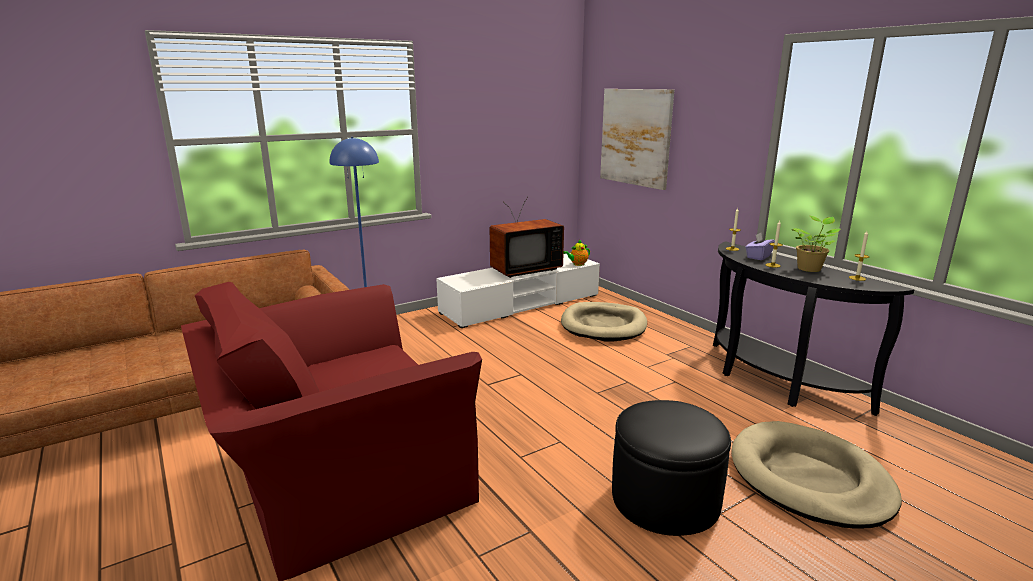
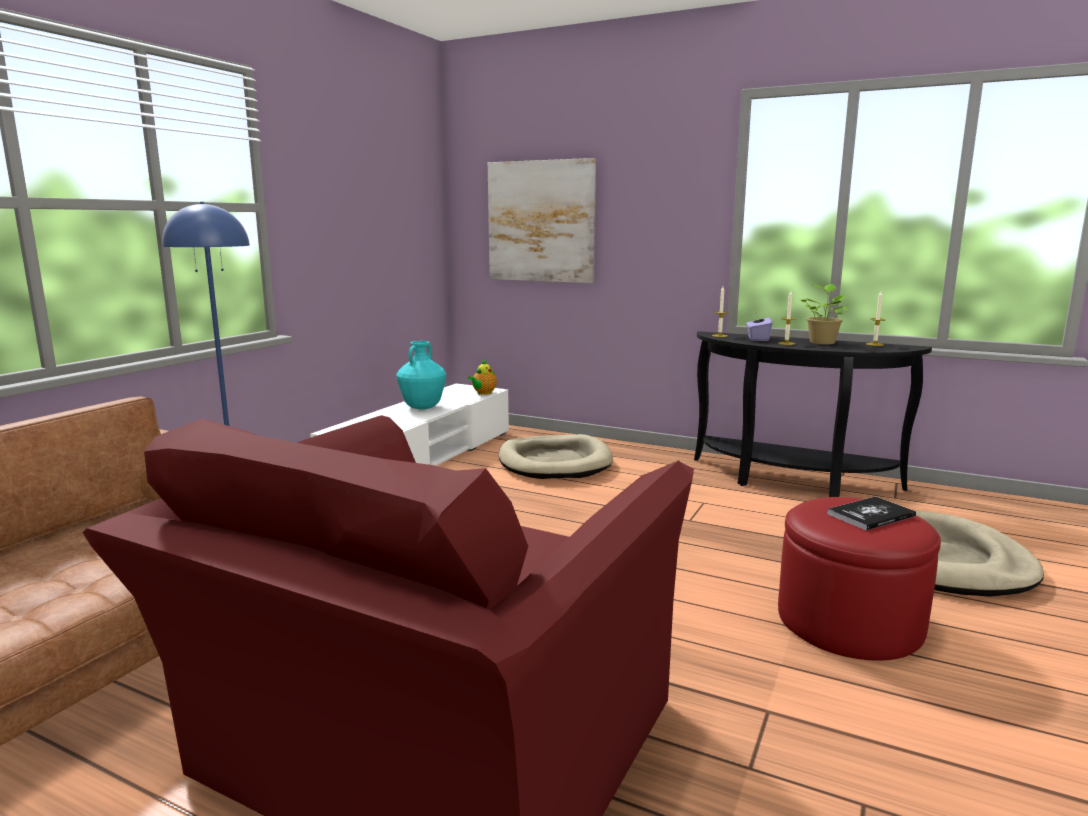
camera: 30 degrees left, 5 degrees down
(523, 269) = (423, 407): television -> turquoise vase
(665, 499) = (849, 622): black ottoman -> red ottoman
(681, 423) = (871, 515): none -> book

